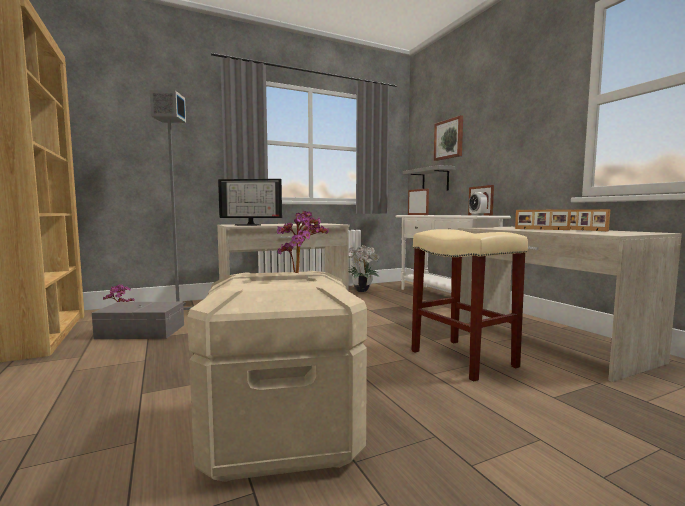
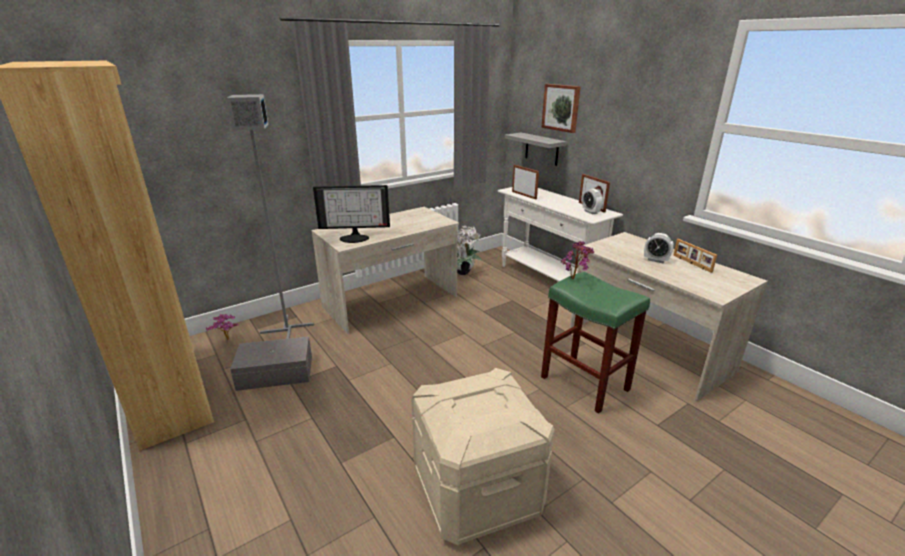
camera: 10 degrees left, 20 degrees up
(301, 273) = (487, 384): potted plant -> potted plant (575, 278)
(461, 358) = (583, 383): beige stool -> green stool
(541, 229) = (656, 260): picture frame -> alarm clock

